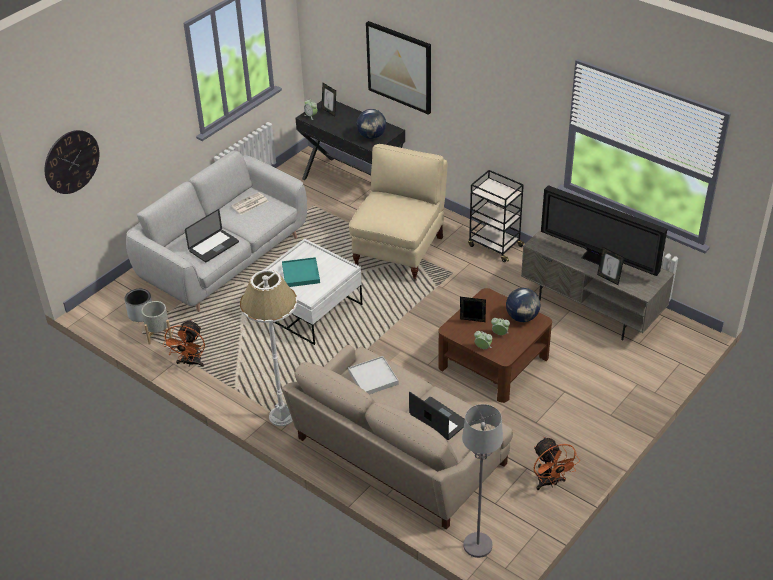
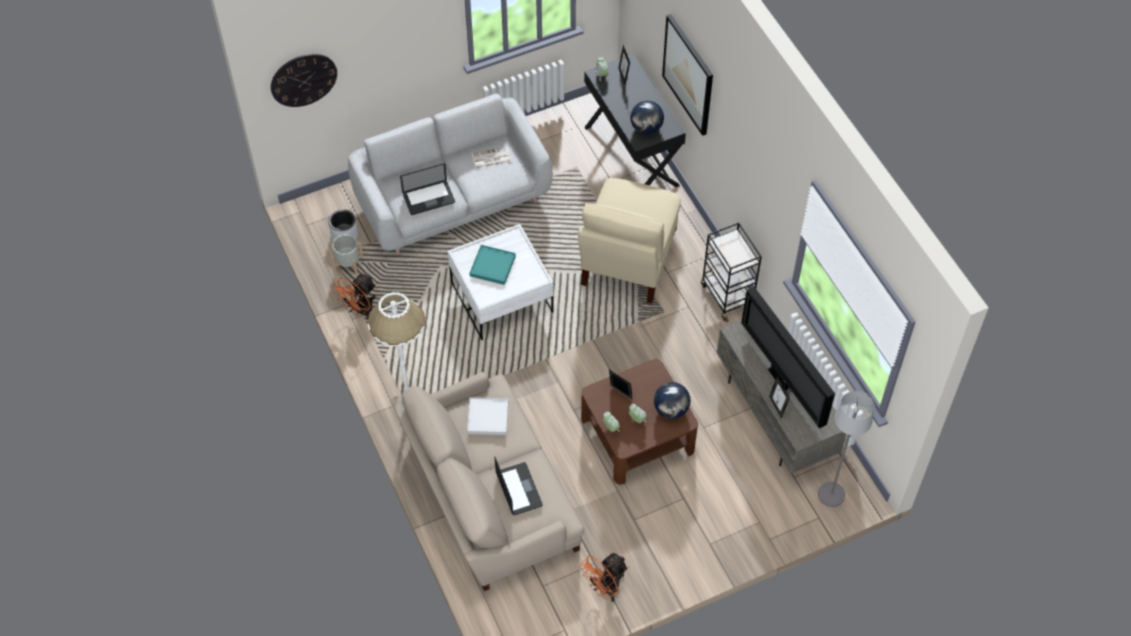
camera: 25 degrees right, 15 degrees up
(399, 251) = (627, 262): beige armchair -> beige armchair turned 150 degrees clockwise
(477, 545) = (501, 620): grey floor lamp -> grey floor lamp (831, 494)
(549, 483) = (605, 588): orange fan -> orange fan turned 45 degrees clockwise

